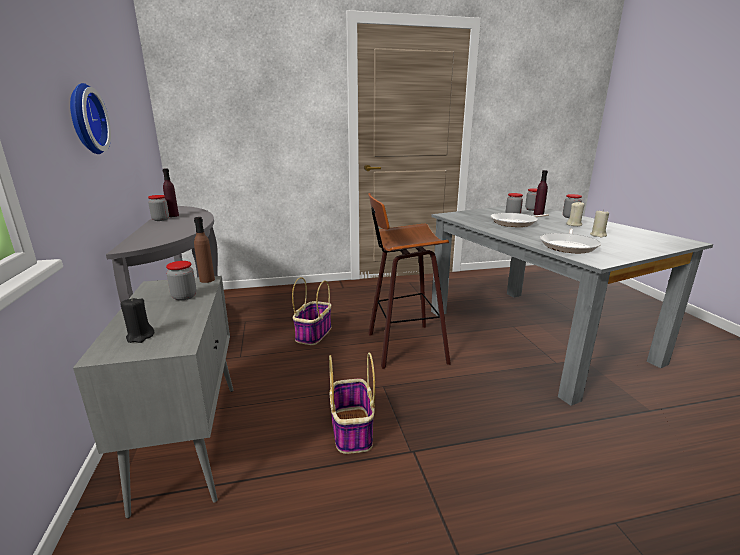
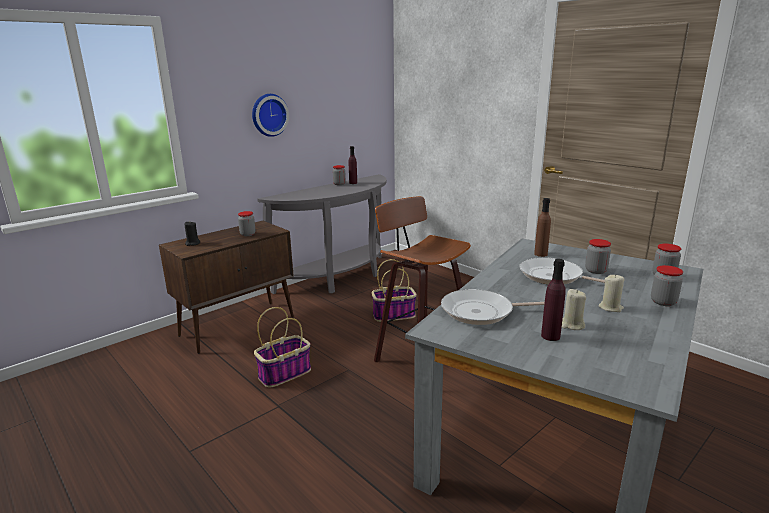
camera: 60 degrees right, 0 degrees up
(190, 440) = (239, 325): grey cabinet -> brown cabinet
(207, 280) = (278, 230): brown bottle -> brown bottle (540, 254)
(538, 214) = (636, 283): purple bottle -> purple bottle (550, 336)

